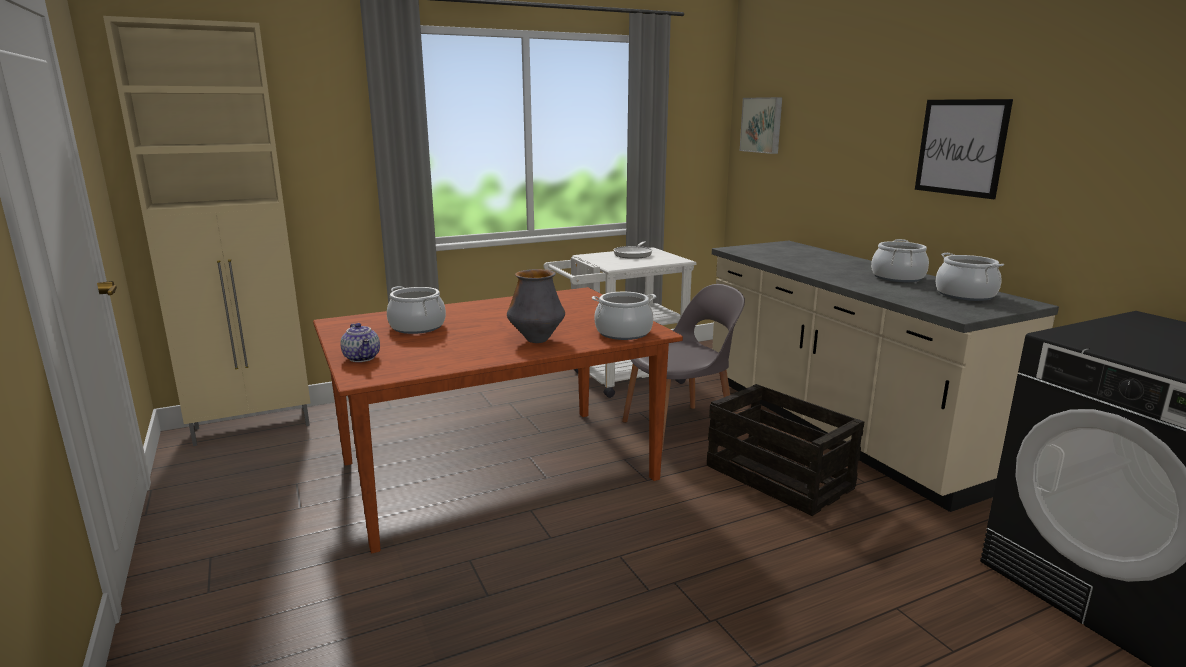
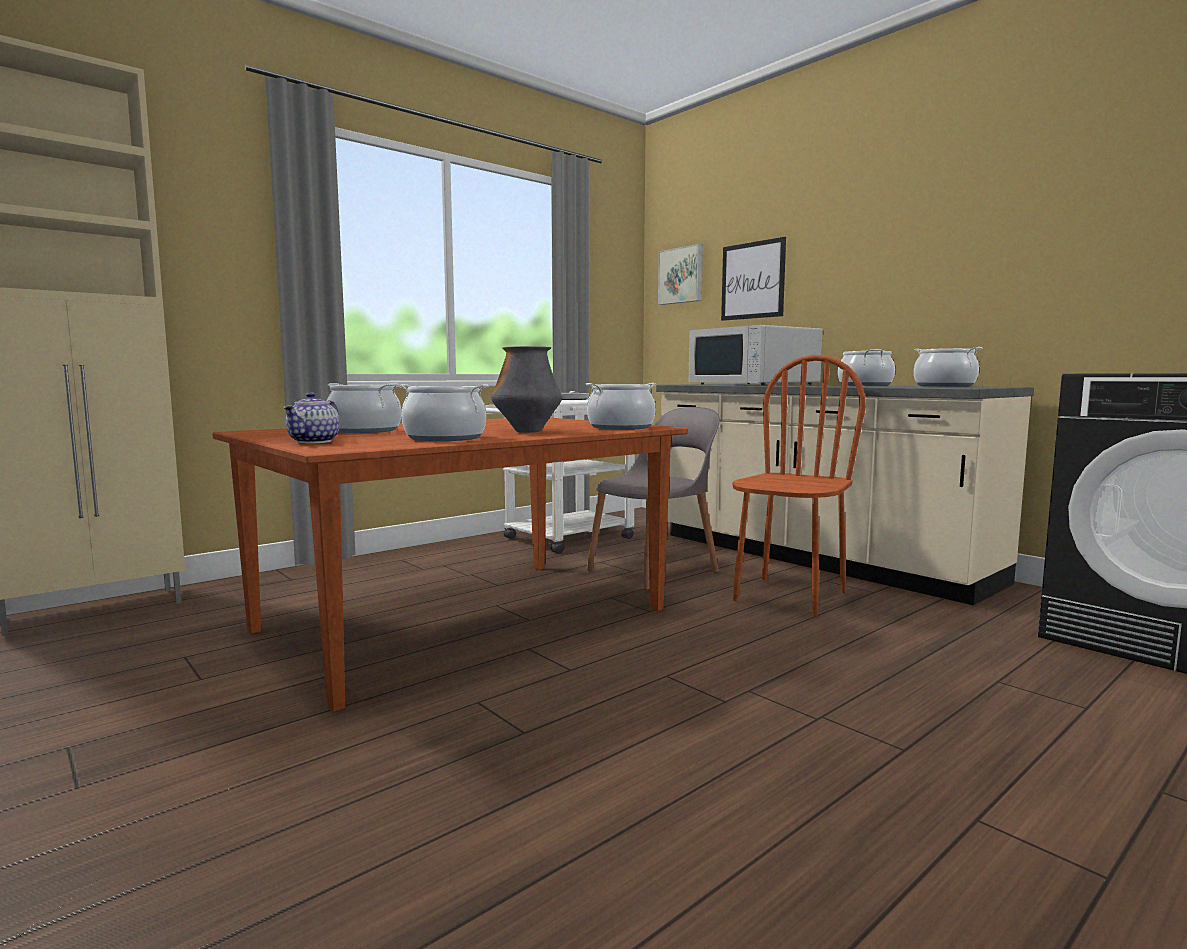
camera: 15 degrees left, 10 degrees down
(363, 358) = (315, 442): teapot -> teapot turned 60 degrees clockwise
(459, 356) = (445, 438): none -> cooking pot
(780, 477) = (789, 596): crate -> brown chair
(802, 256) = (753, 384): none -> white microwave
(961, 147) = (906, 258): picture -> picture (752, 280)

